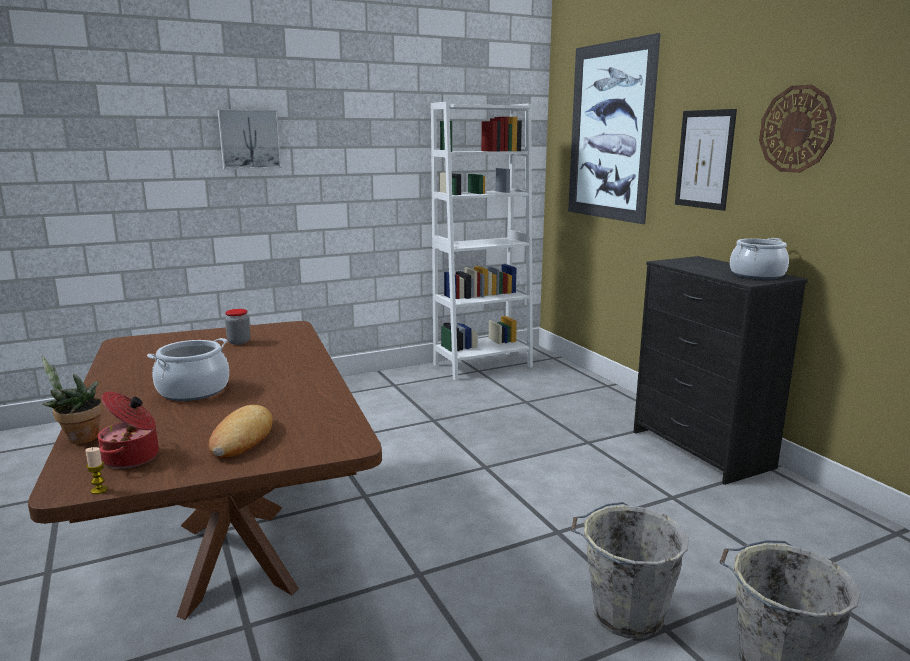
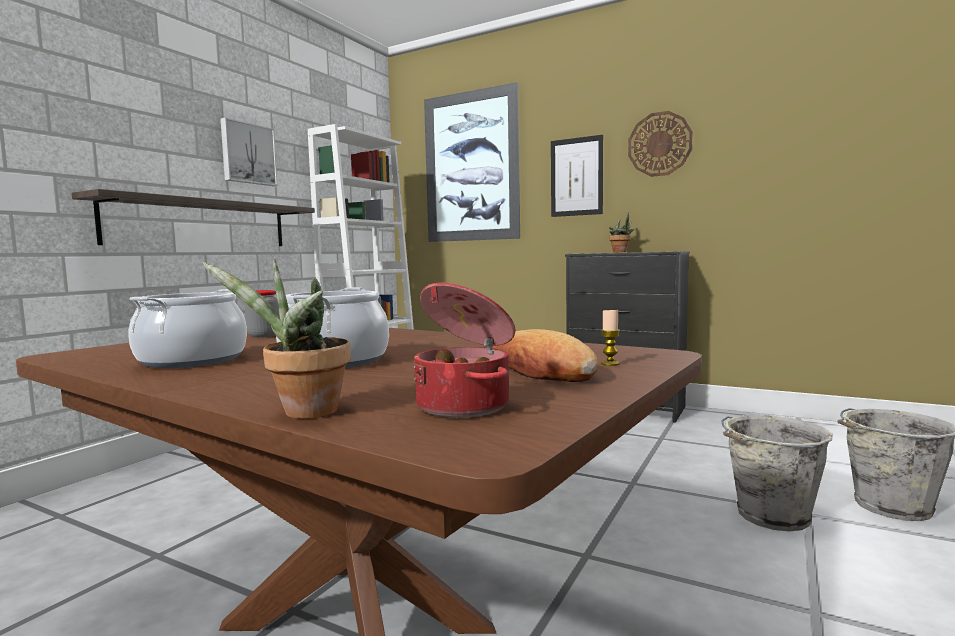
camera: 35 degrees left, 10 degrees down
(99, 490) = (538, 434): candle -> candle (610, 364)
(249, 139) = (116, 132): picture -> picture (247, 154)
(320, 205) = (202, 224): none -> shelf
(725, 265) = (621, 252): none -> potted plant
(757, 275) = (659, 251): cooking pot -> cooking pot (193, 360)

